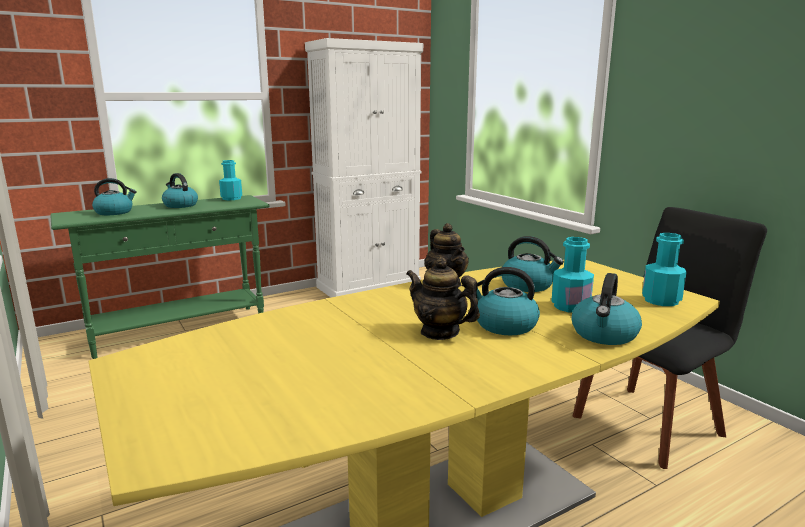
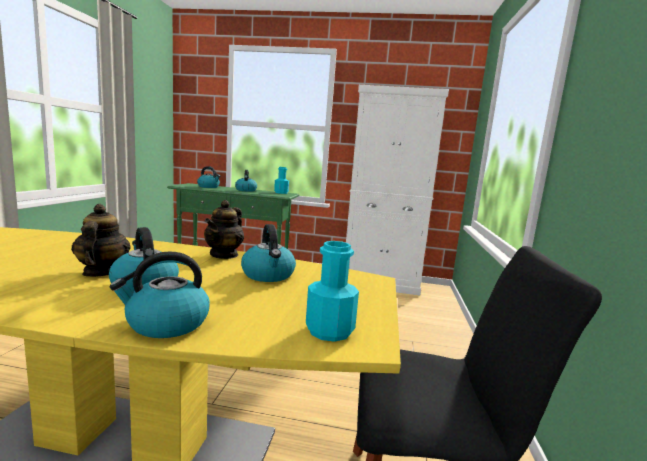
camera: 40 degrees right, 5 degrees down
(570, 306) = (235, 297): turquoise bottle -> none

